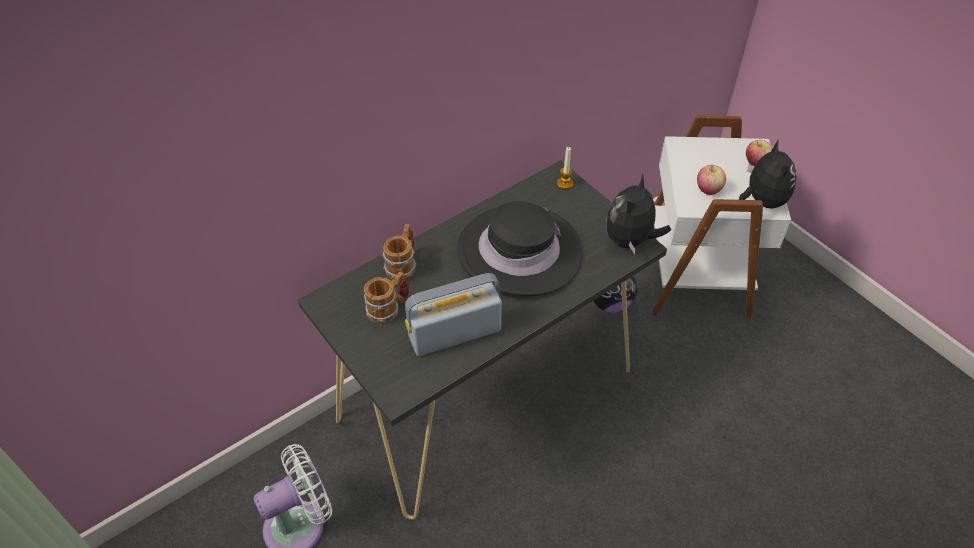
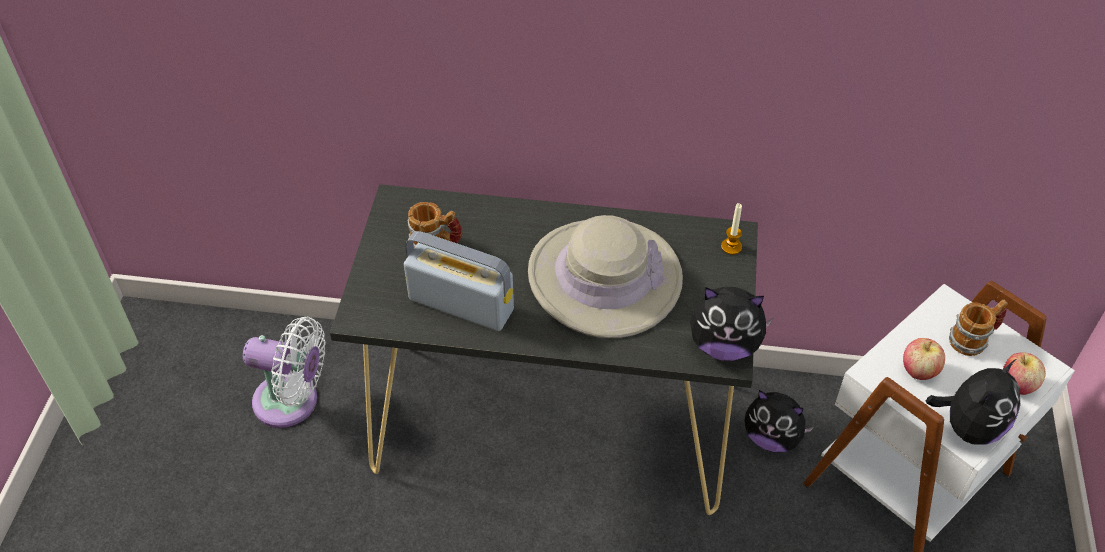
camera: 45 degrees right, 0 degrees up
(403, 265) = (492, 216): mug -> mug (973, 339)
(519, 252) = (604, 278): black hat -> beige hat
(630, 240) = (724, 345): plush toy -> plush toy turned 150 degrees counterclockwise

